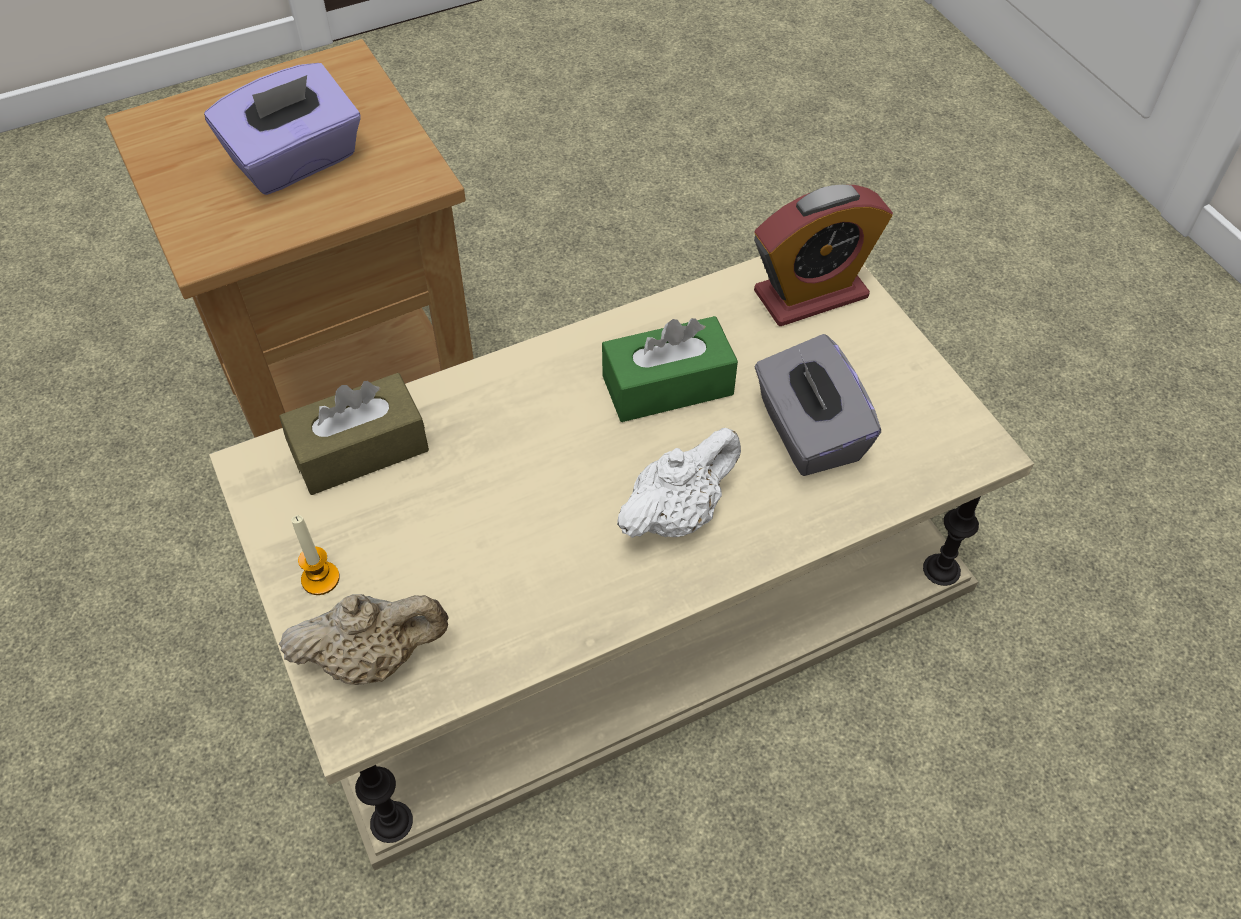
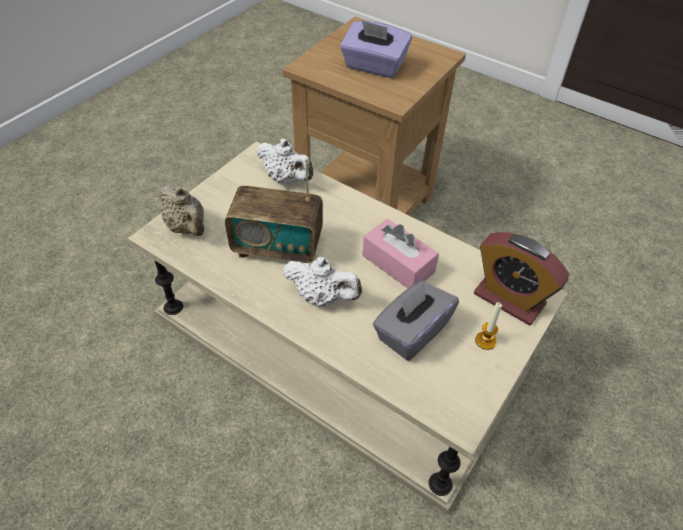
camera: 60 degrees right, 5 degrees down
(320, 579) = (216, 196): candle -> candle (485, 341)
(360, 449) = (286, 179): brown tissue box -> white teapot
(524, 531) = (277, 247): none -> radio
(667, 385) = (398, 264): green tissue box -> pink tissue box

